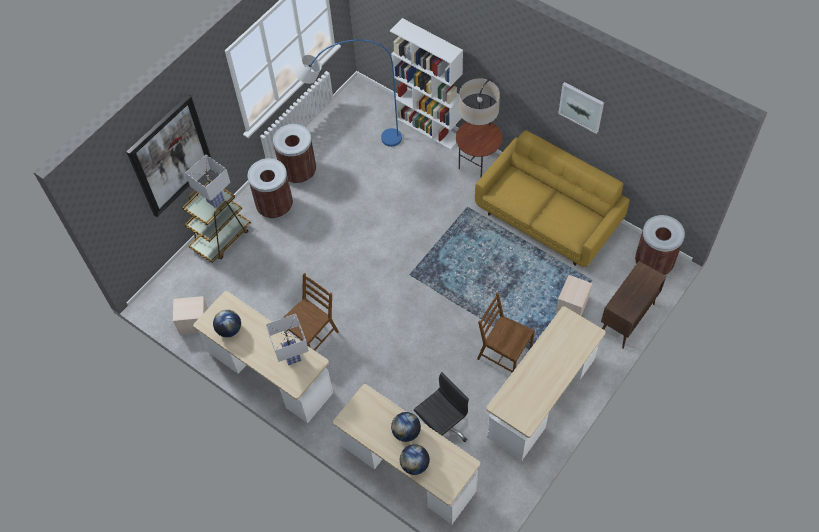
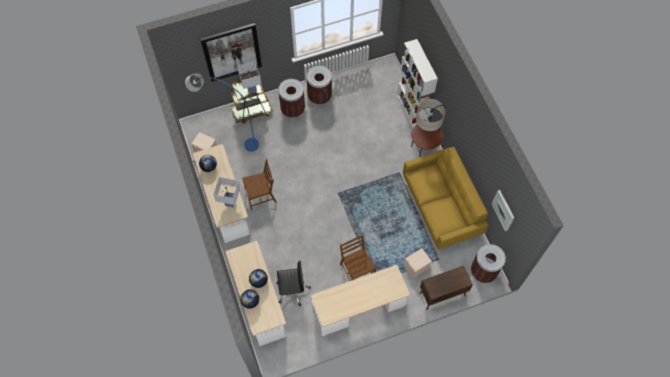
camera: 30 degrees right, 5 degrees up
(352, 143) = (361, 96): blue floor lamp -> blue floor lamp (227, 135)
(581, 107) = (480, 153): picture -> picture (503, 210)

